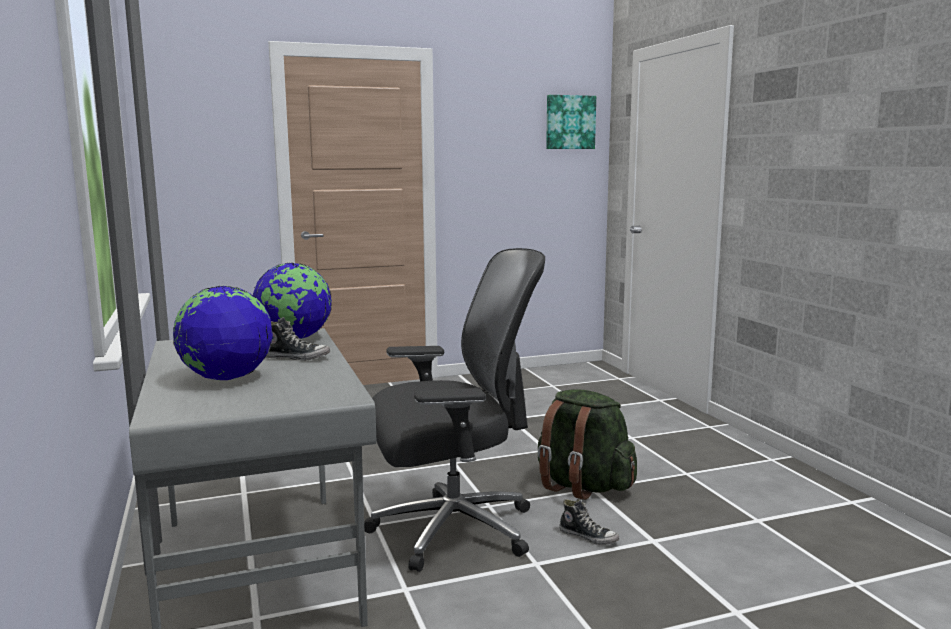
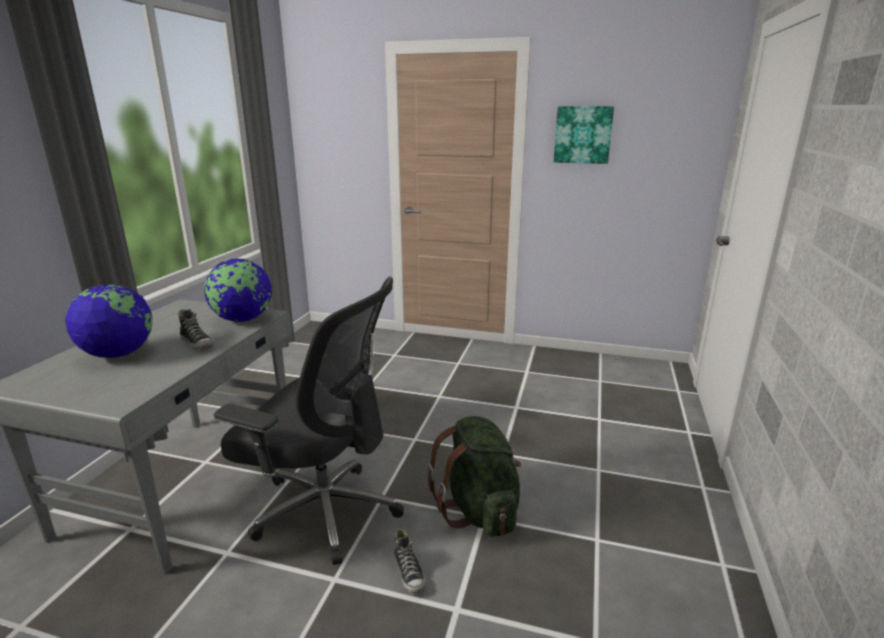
camera: 35 degrees right, 10 degrees up
(570, 122) = (682, 111): picture -> picture (583, 135)

